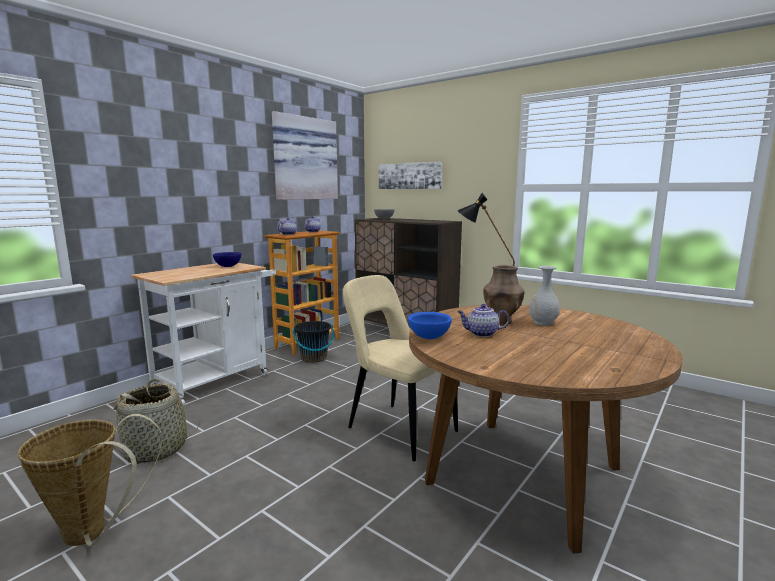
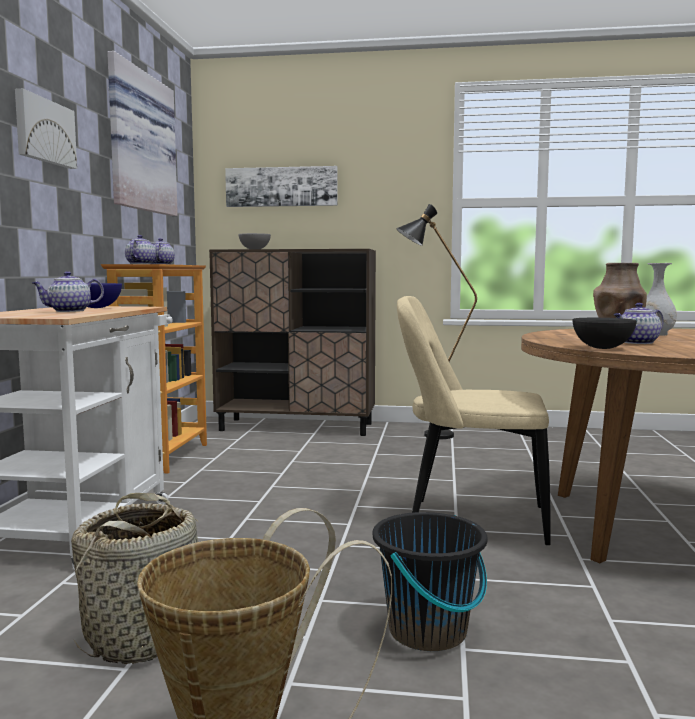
camera: 30 degrees left, 5 degrees down
(198, 271) = (68, 311): none -> teapot
(217, 168) = (44, 131): none -> picture
(314, 358) = (209, 472): black bucket -> black bucket (428, 631)
(428, 337) = (602, 348): blue bowl -> black bowl

